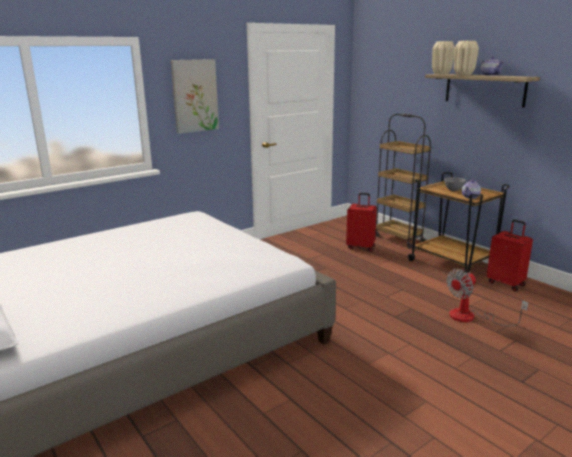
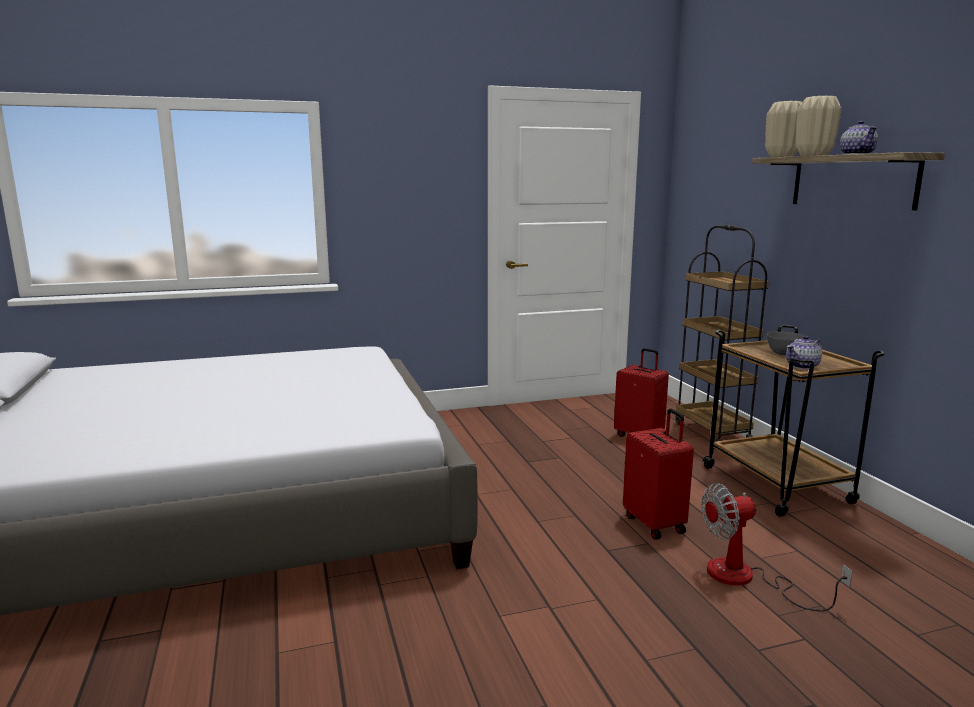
camera: 20 degrees right, 5 degrees down
(194, 96) = (399, 186): picture -> none
(506, 283) = (861, 534): red suitcase -> red suitcase (655, 524)

